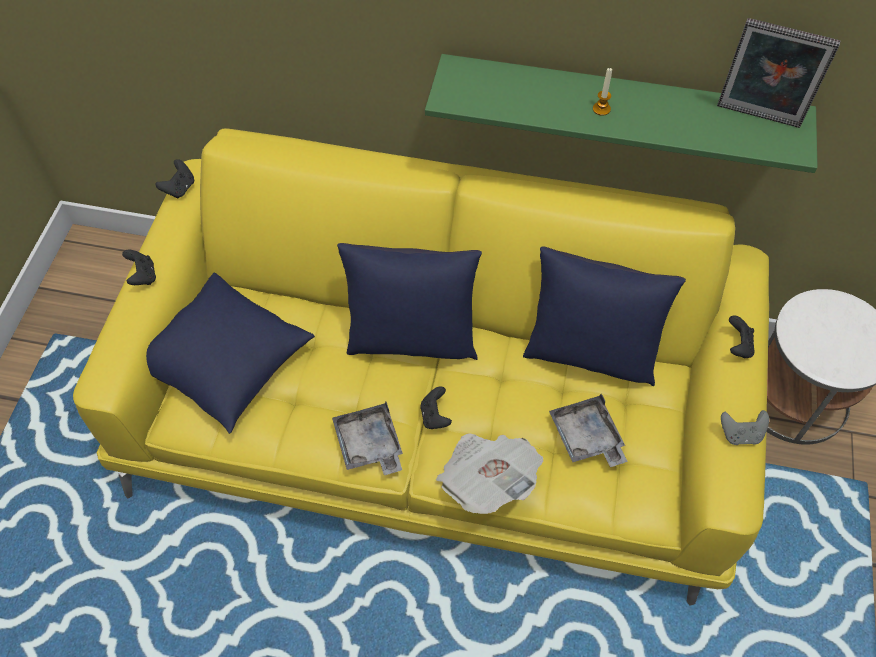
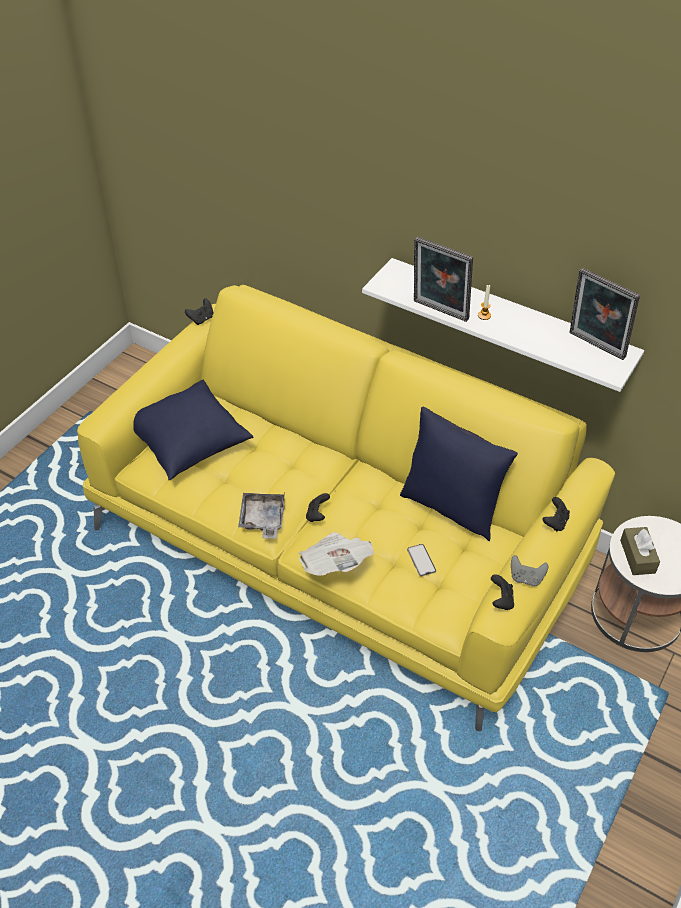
camera: 20 degrees right, 10 degrees down
(143, 276) = (153, 366): black game controller -> black game controller (501, 600)
(411, 339) = (324, 462): blue pillow -> none
(542, 119) = (439, 312): none -> picture frame
(586, 437) = (421, 560): grey tray -> phone
(618, 108) = (508, 324): green shelf -> white shelf
(816, 348) = (637, 556): none -> brown tissue box

